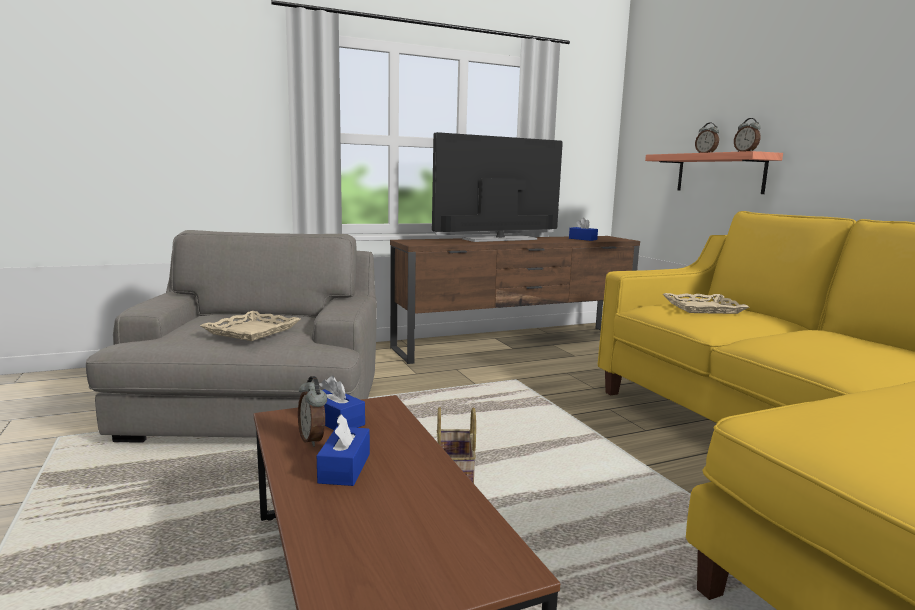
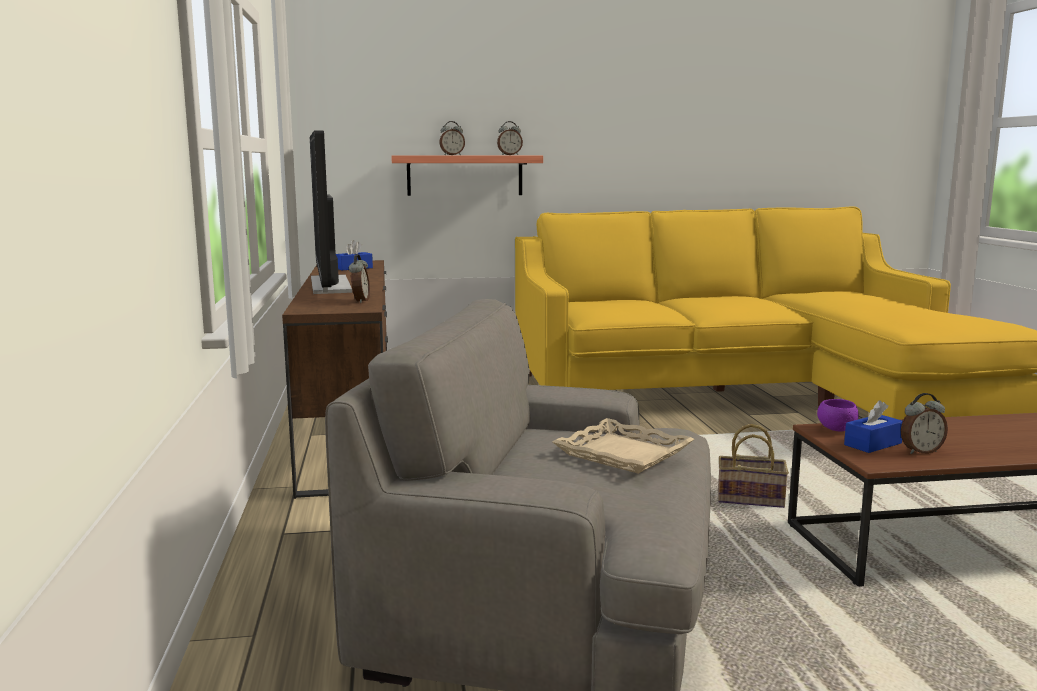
camera: 75 degrees left, 0 degrees up
(344, 468) = (967, 443): blue tissue box -> none
(382, 409) = (836, 429): none -> purple bowl
(442, 243) = (360, 301): none -> alarm clock
(702, 308) = (611, 304): beige tray -> none

